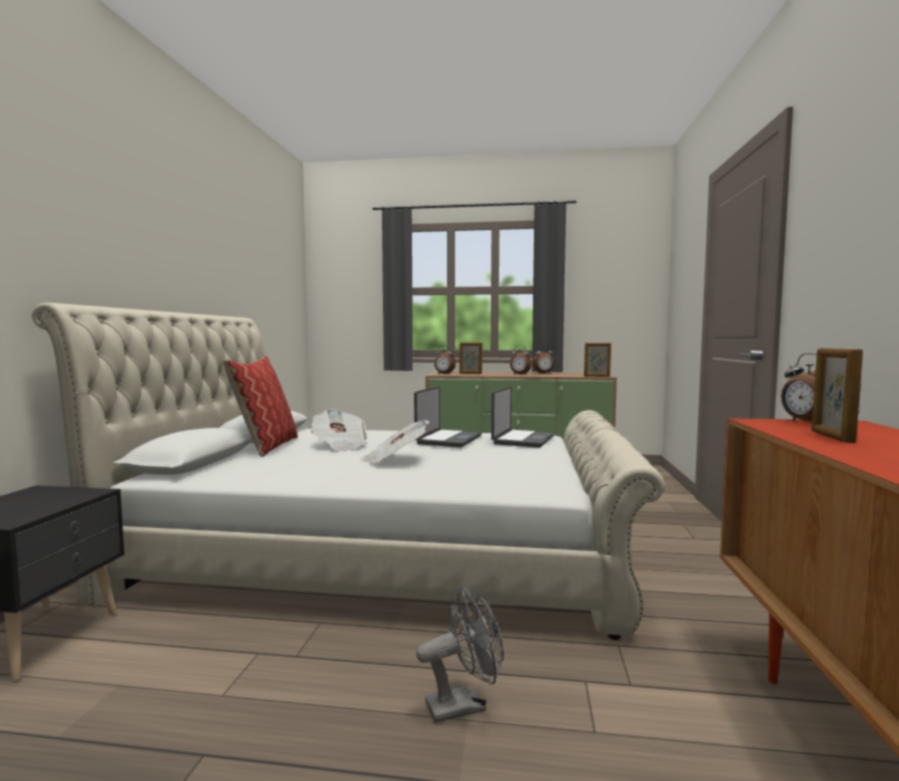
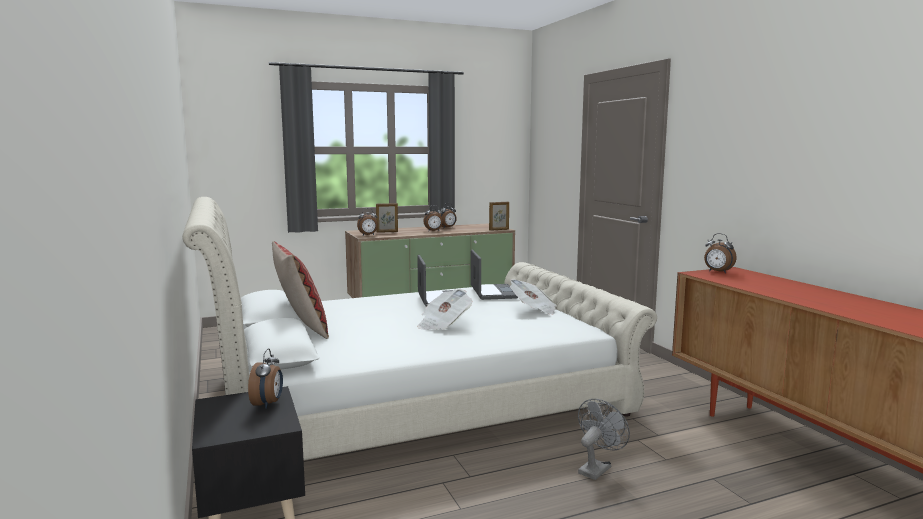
camera: 30 degrees left, 5 degrees up
(61, 500) = (268, 404): none -> alarm clock
(340, 446) = (367, 318): newspaper -> newspaper (533, 310)
(831, 437) = (745, 282): picture frame -> none

